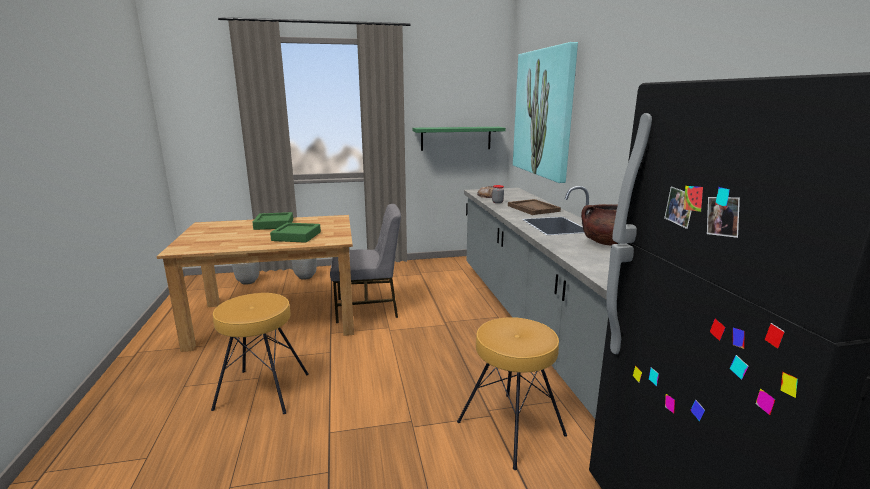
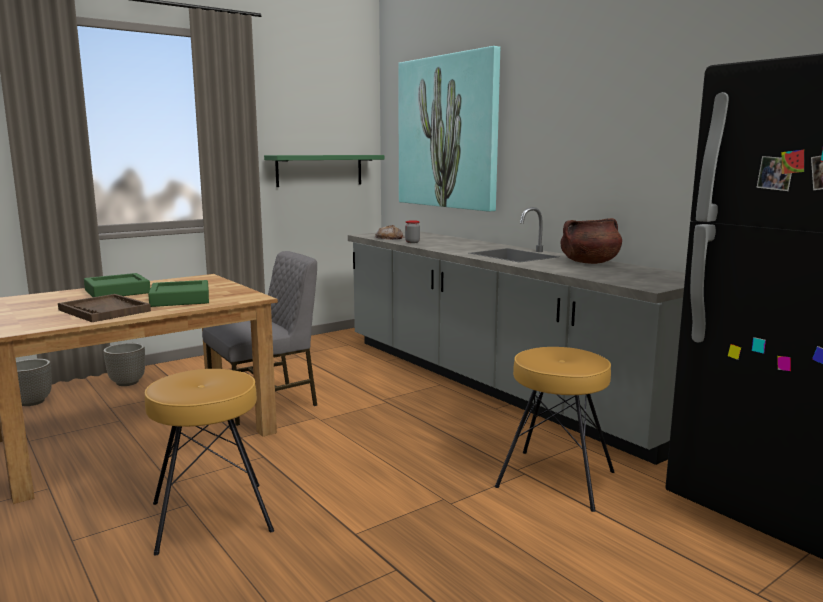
camera: 25 degrees left, 5 degrees down
(533, 208) = (463, 244): brown tray -> brown tray (104, 310)

